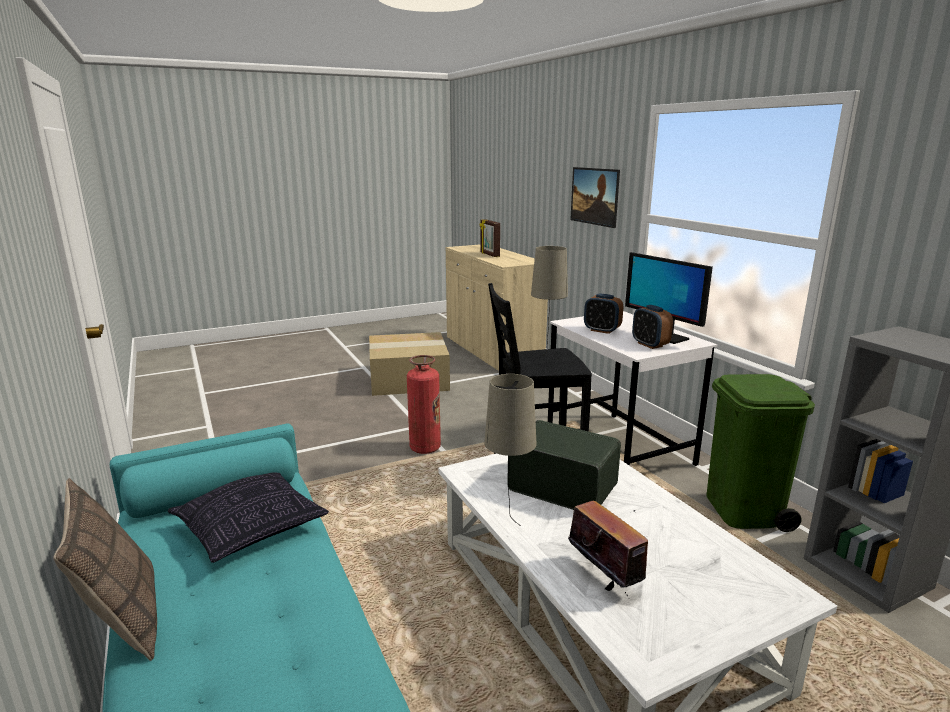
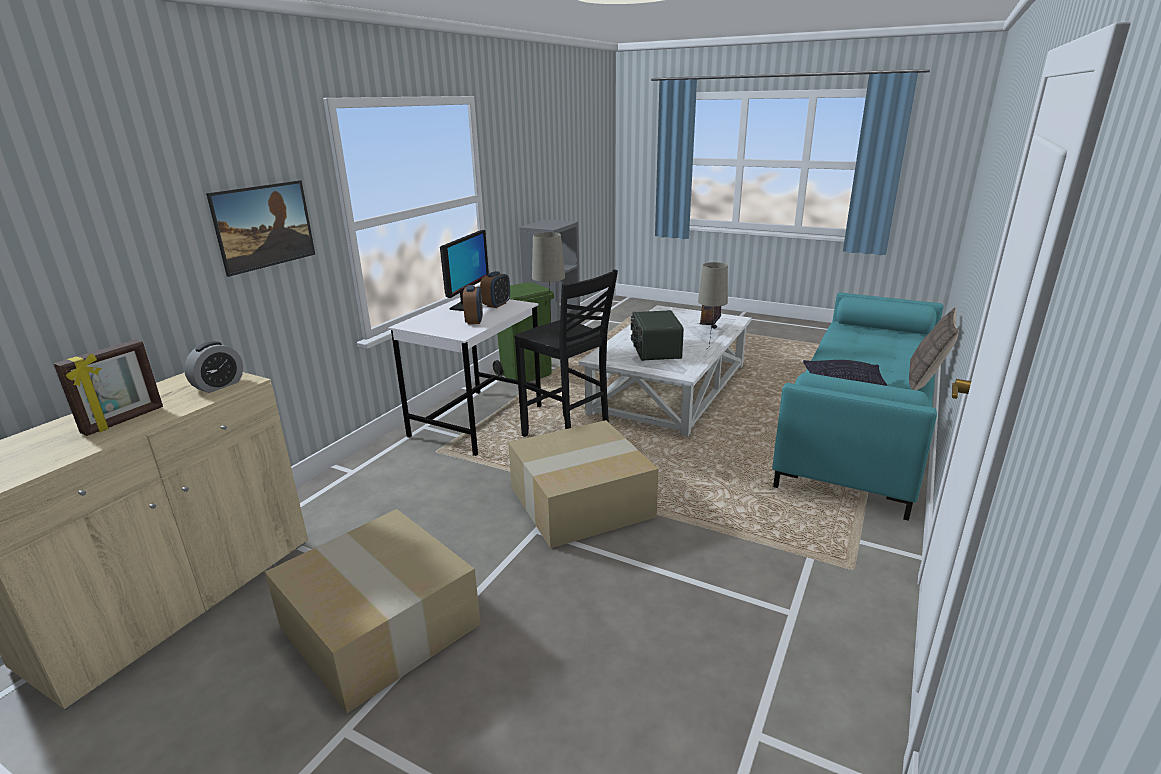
camera: 125 degrees left, 5 degrees up
(425, 448) = (580, 503): fire extinguisher -> cardboard box
(508, 262) = (219, 385): none -> alarm clock

